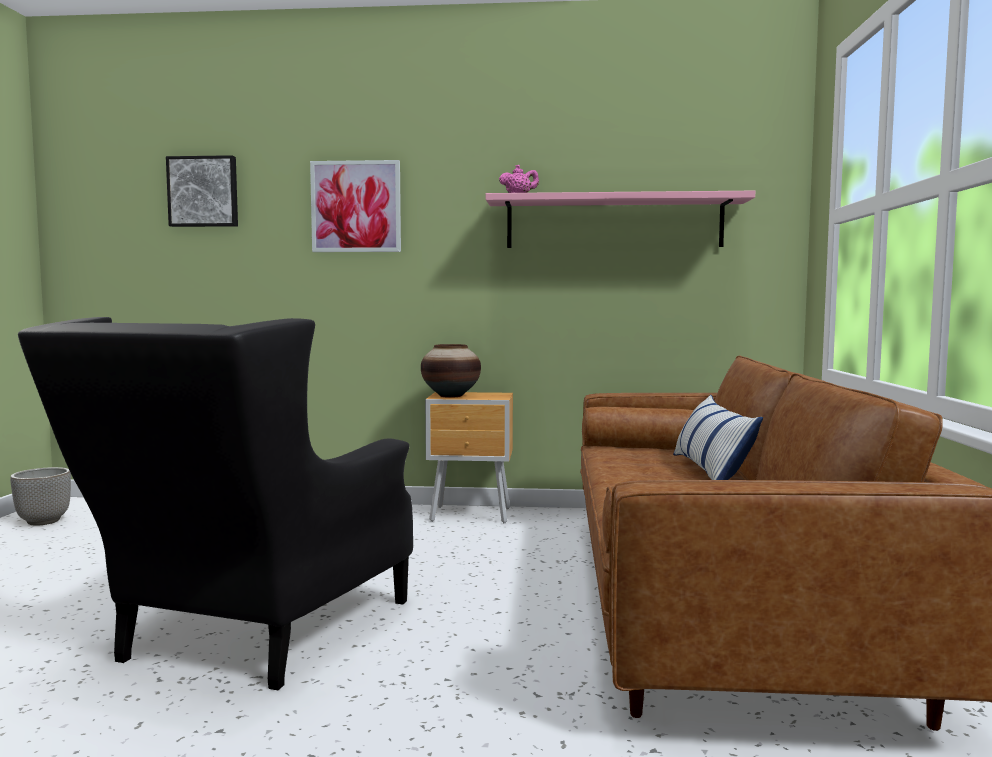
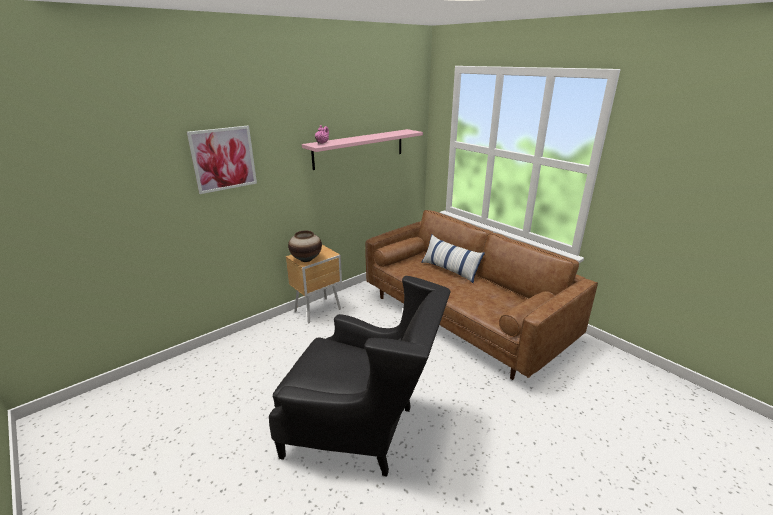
camera: 45 degrees left, 20 degrees up
(44, 521) = (71, 441): planter -> none
(204, 192) = (99, 164): picture -> none
(247, 637) = (362, 430): black armchair -> black armchair turned 45 degrees counterclockwise

